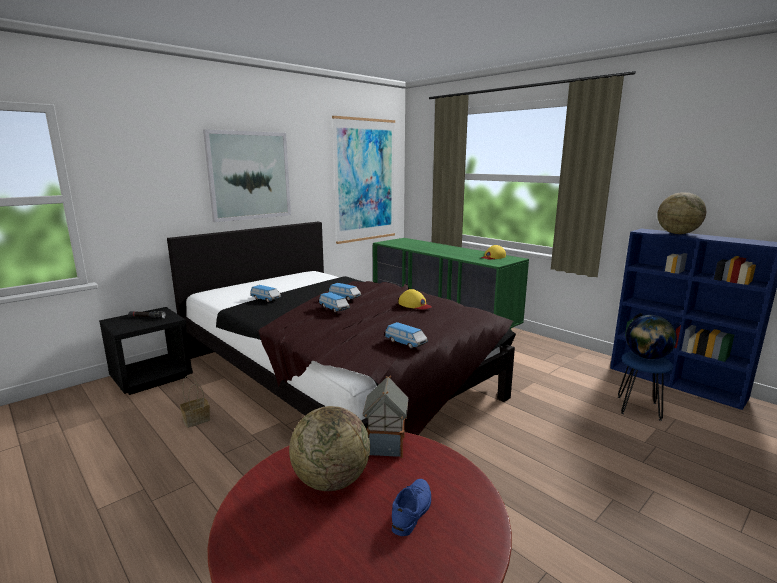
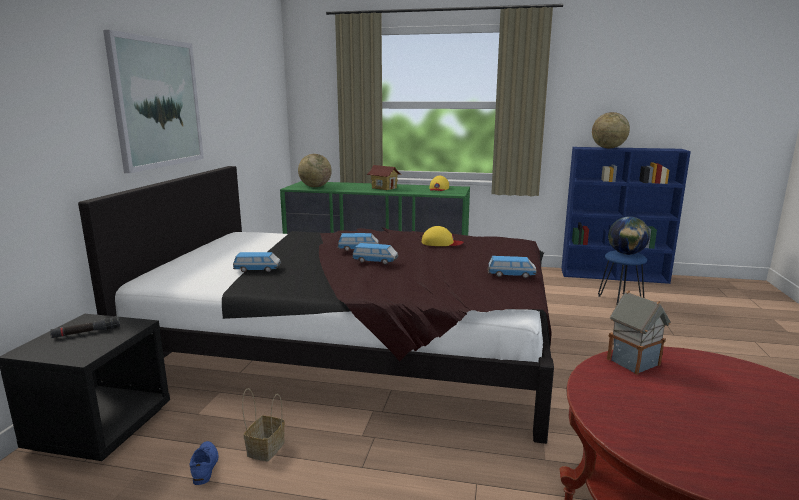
camera: 35 degrees left, 0 degrees up
(331, 481) = (656, 402): globe -> globe (315, 187)
(365, 180) = (259, 112): picture -> none
(412, 510) = (739, 395): blue shoe -> blue shoe (205, 465)
(448, 251) = (384, 188): none -> toy house

